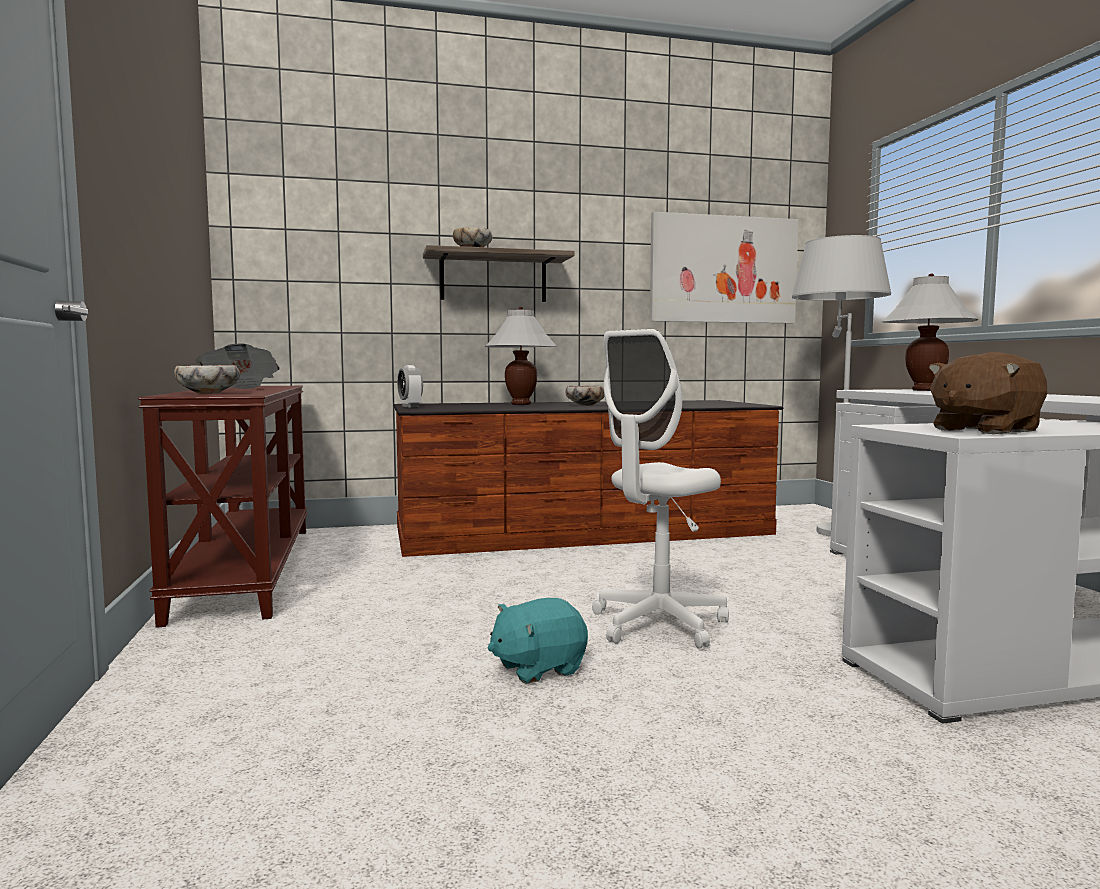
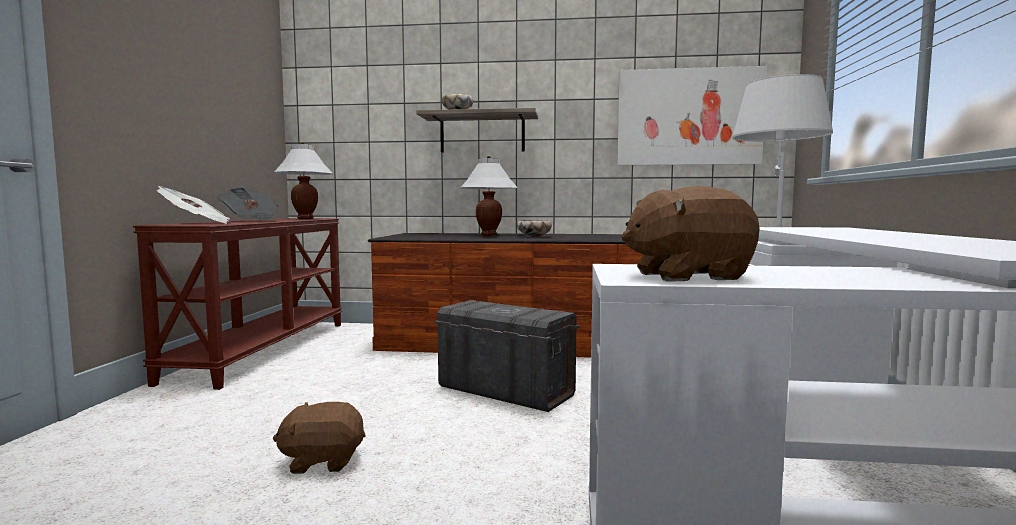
camera: 20 degrees right, 0 degrees up
(209, 393) = (197, 223): bowl -> newspaper
(410, 406) = (398, 235): alarm clock -> none
(538, 668) = (323, 461): turquoise plush toy -> brown plush toy
(625, 581) = (505, 390): none -> grey storage box
(658, 625) = (474, 436): white office chair -> none
(924, 390) = (828, 228): white table lamp -> white table lamp (305, 218)

